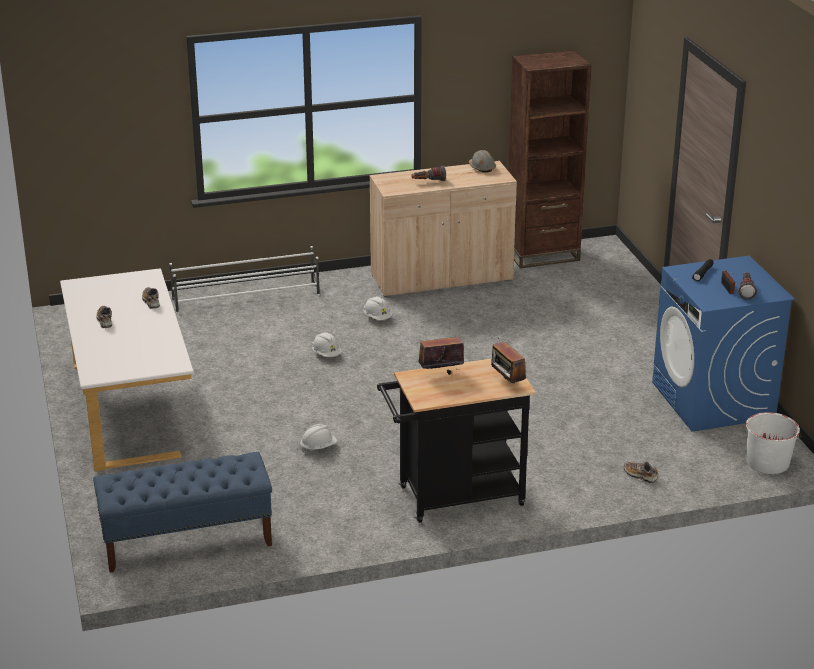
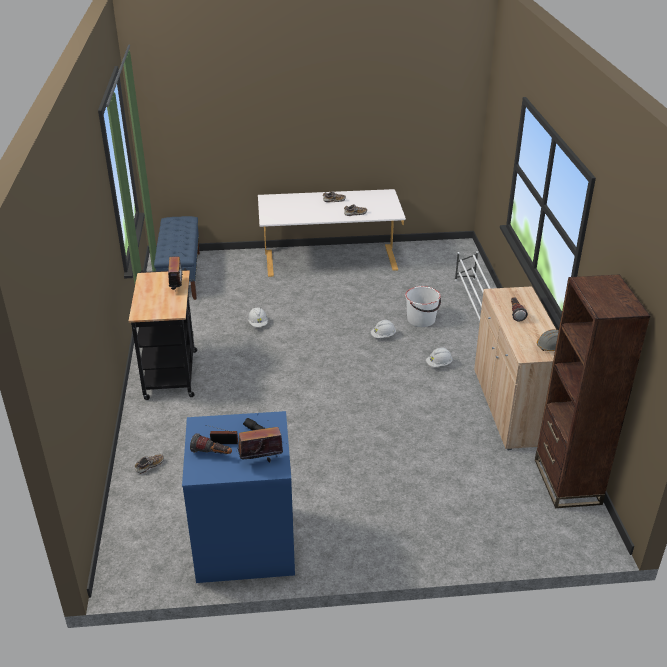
camera: 100 degrees right, 5 degrees up
(507, 383) = (146, 310): radio -> radio (260, 460)
(768, 462) = (128, 553): white bucket -> white bucket (421, 320)

